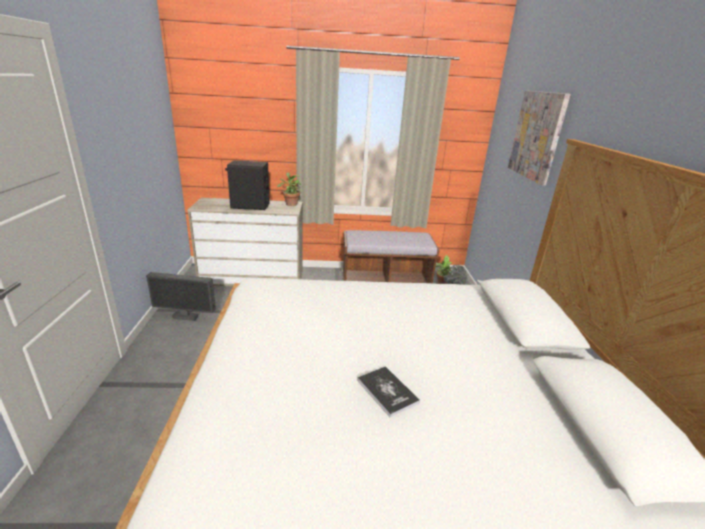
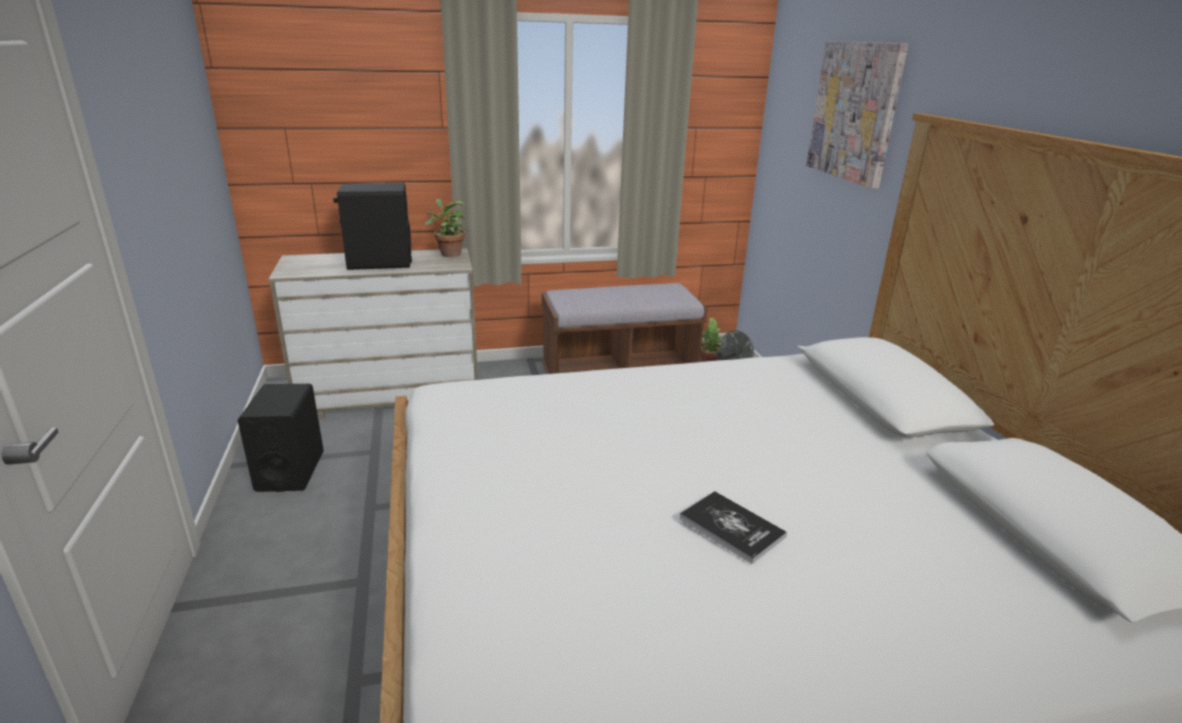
camera: 10 degrees left, 0 degrees up
(186, 317) = (290, 471): monitor -> black speaker

